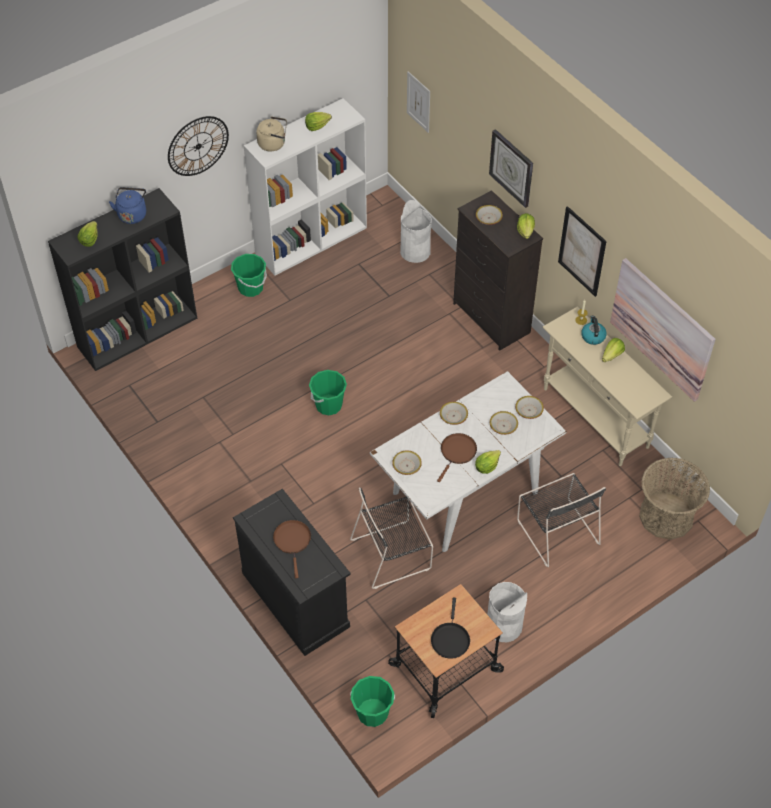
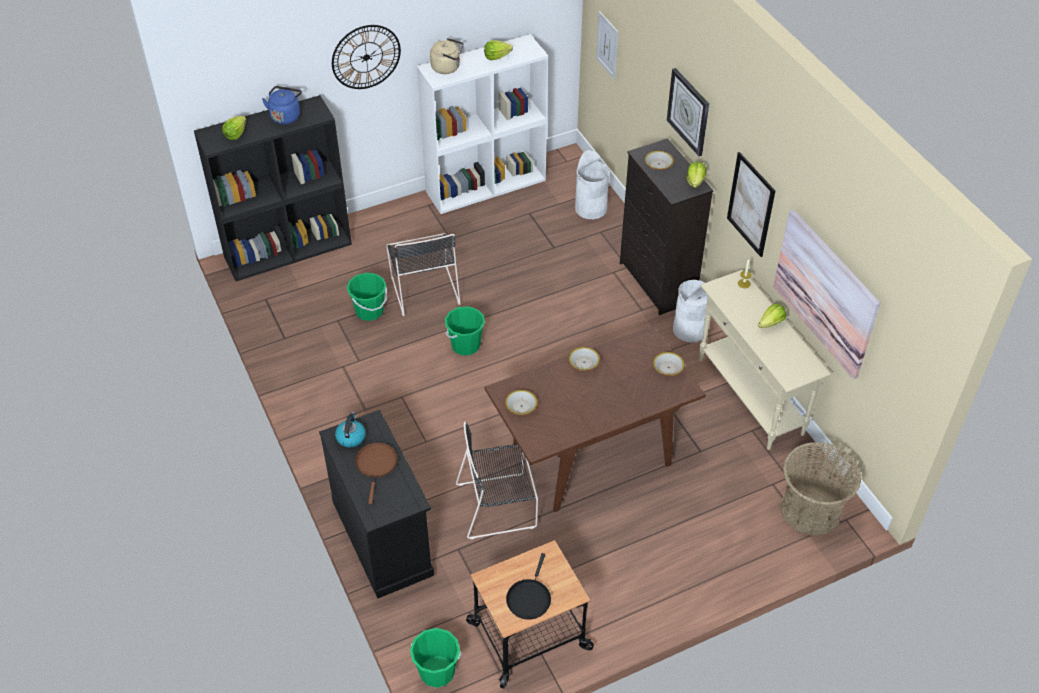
camera: 10 degrees right, 5 degrees down
(251, 288) = (413, 222): green bucket -> green bucket (369, 311)
(457, 452) = (579, 400): brown frying pan -> none
(464, 493) = (590, 454): white dining table -> brown dining table
(486, 466) = (608, 419): lettuce -> none
(503, 426) = (636, 380): bowl -> none
(503, 625) = (604, 600): white trash can -> white trash can (690, 329)
(556, 530) = (684, 506): black chair -> black chair (424, 288)
(592, 336) = (753, 301): kettle -> kettle (351, 437)

